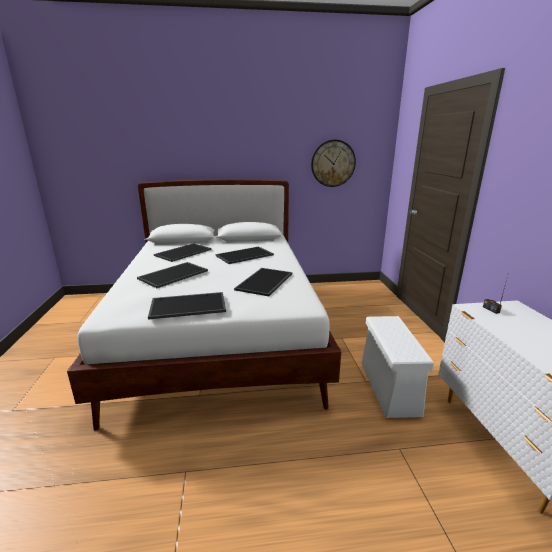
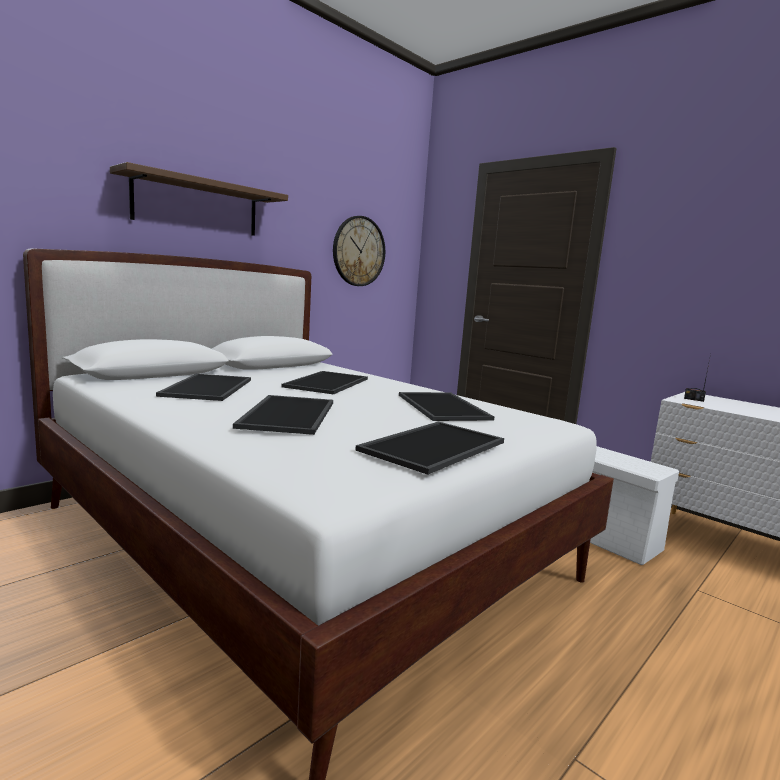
camera: 40 degrees left, 10 degrees down
(218, 151) = (197, 206): none -> brown shelf

